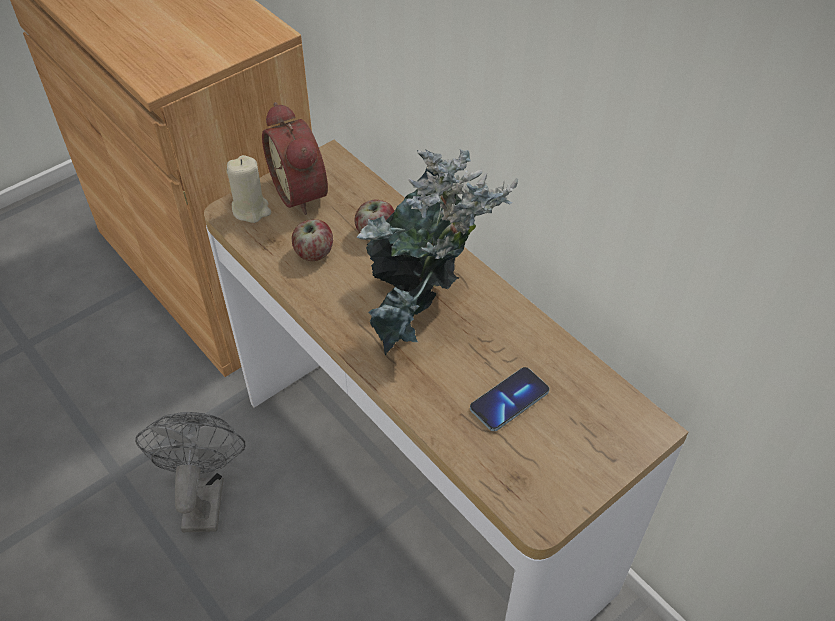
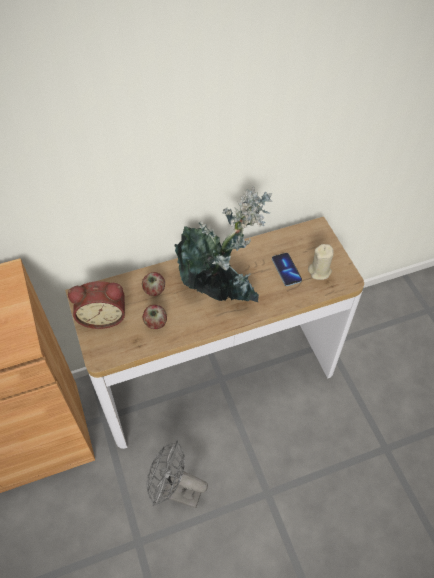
camera: 70 degrees left, 5 degrees up
(251, 210) = (104, 346): beige candle -> beige candle (319, 271)

